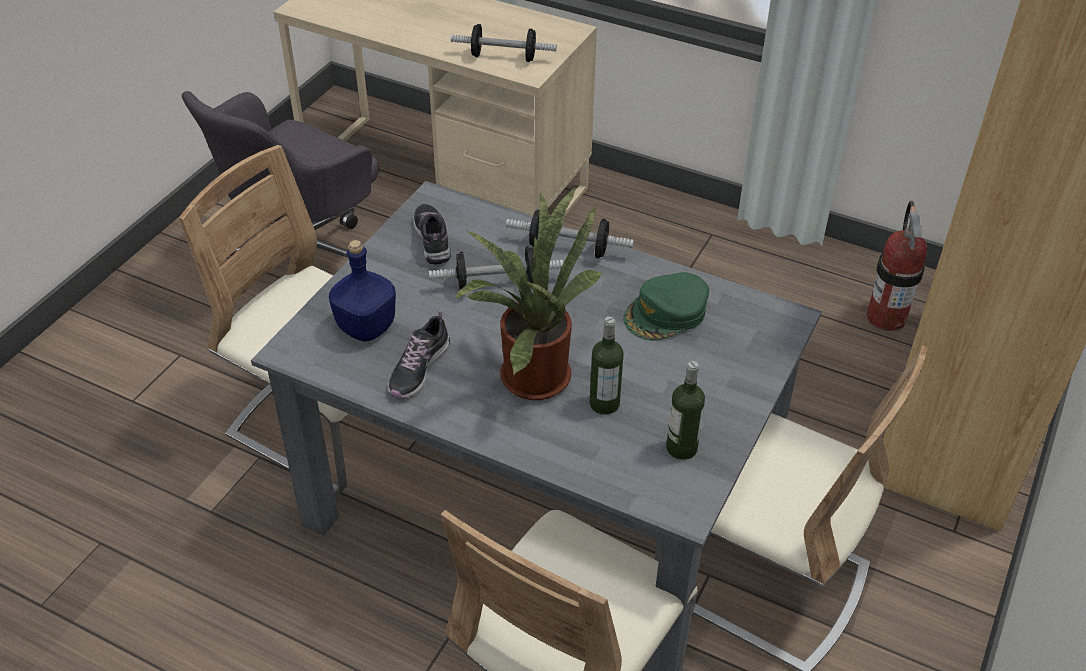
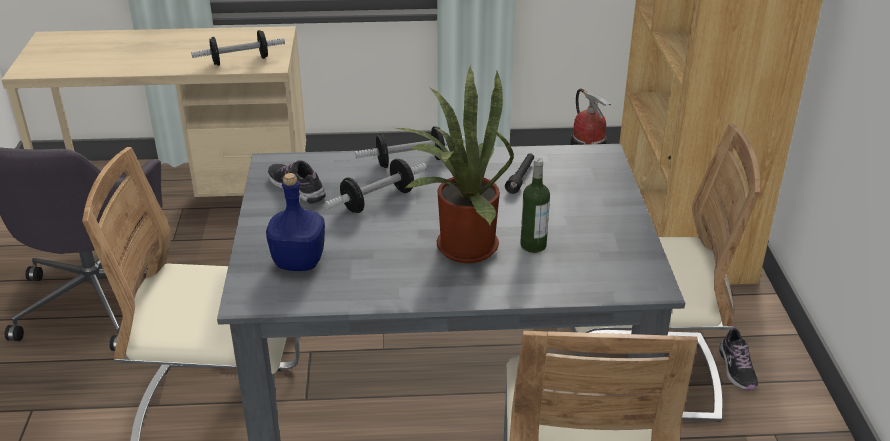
camera: 30 degrees left, 10 degrees down
(418, 368) = (370, 273): shoe -> shoe (737, 369)
(666, 313) = (521, 178): green cap -> black flashlight
(681, 448) = (613, 252): bottle -> none

